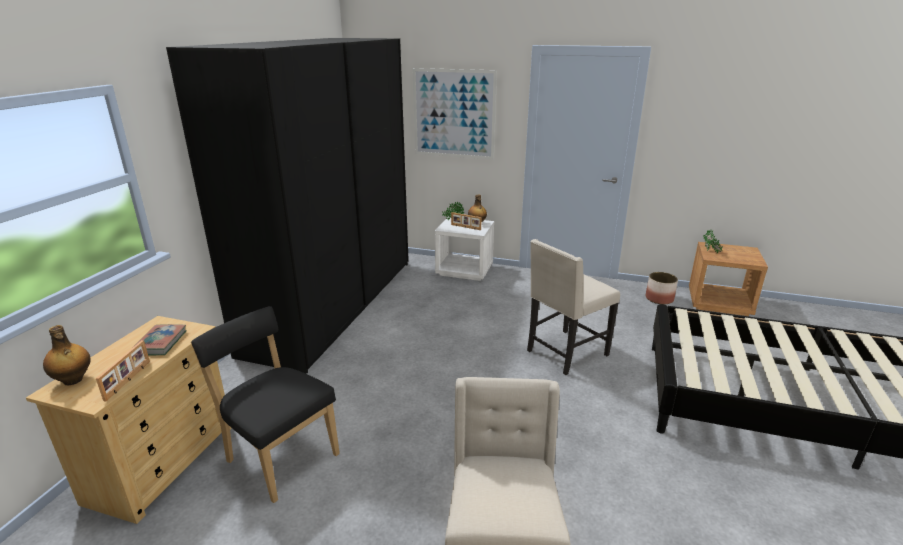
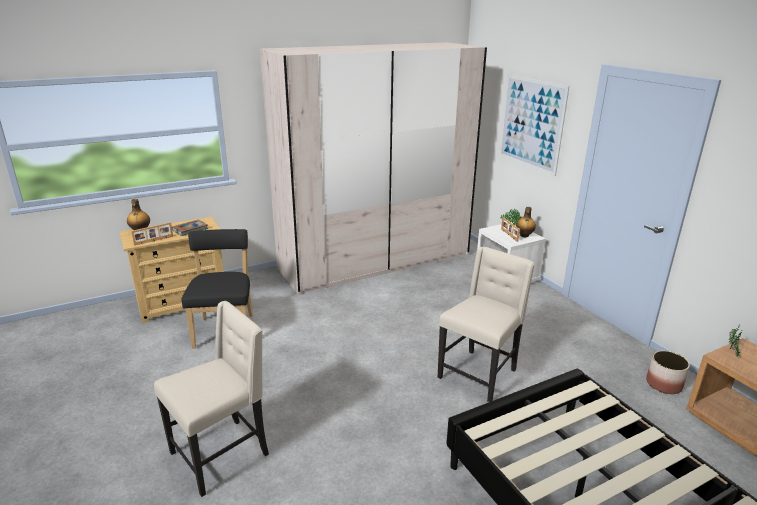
camera: 45 degrees right, 0 degrees up
(334, 304) = (375, 261): black wardrobe -> beige wardrobe
(565, 353) = (479, 374): beige chair -> beige chair turned 120 degrees clockwise

